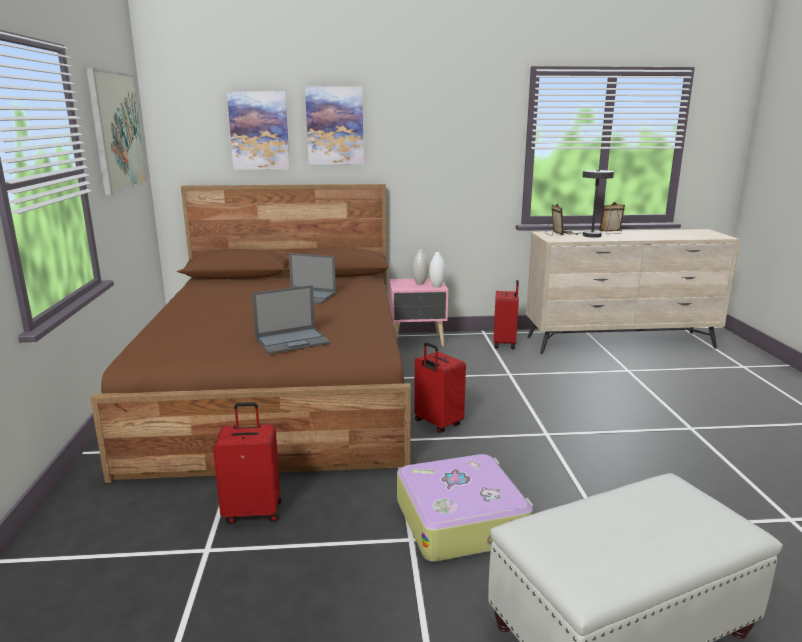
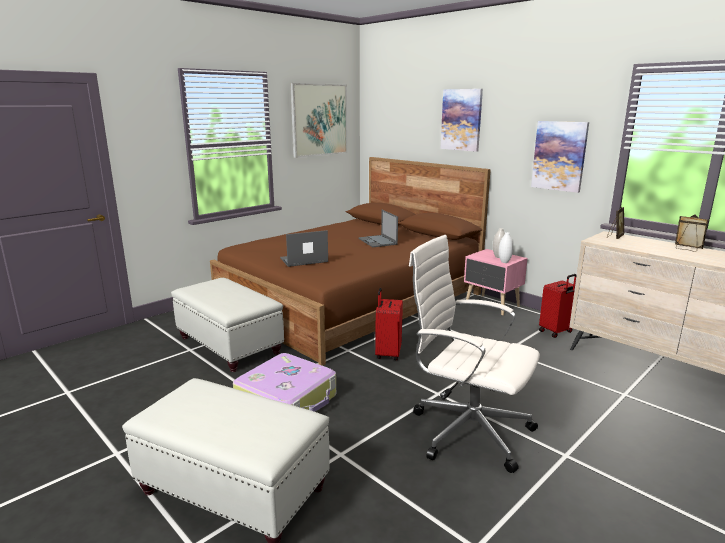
camera: 50 degrees right, 0 degrees up
(253, 511) = (230, 345): red suitcase -> white ottoman
(259, 130) = (415, 122): picture -> picture (559, 156)
(293, 341) = (303, 260): laptop -> laptop turned 135 degrees clockwise
(588, 235) = (648, 245): grey table lamp -> none
(621, 448) = (467, 430): none -> white office chair

